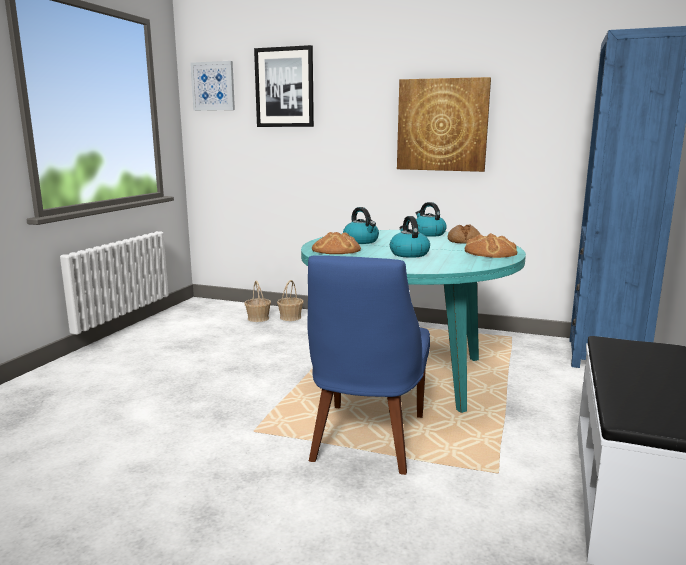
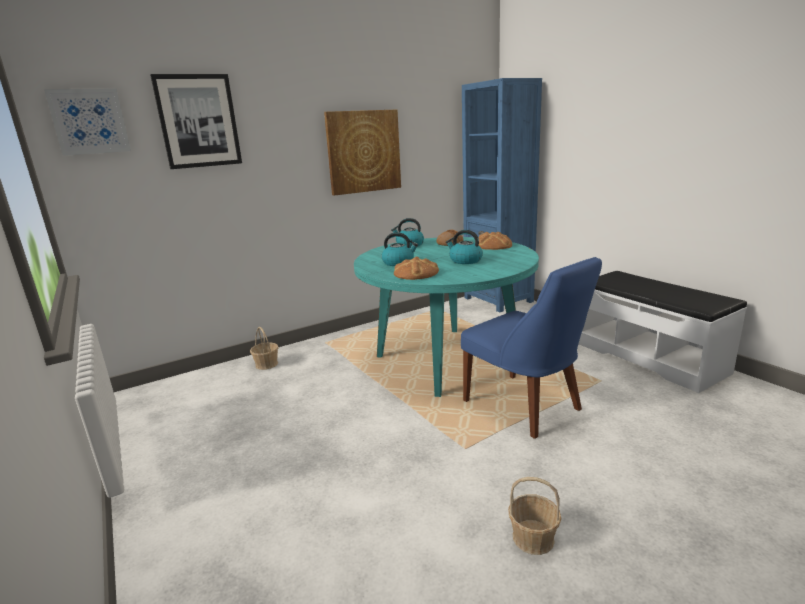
camera: 50 degrees left, 5 degrees up
(258, 318) = (239, 379): basket -> basket (533, 538)

